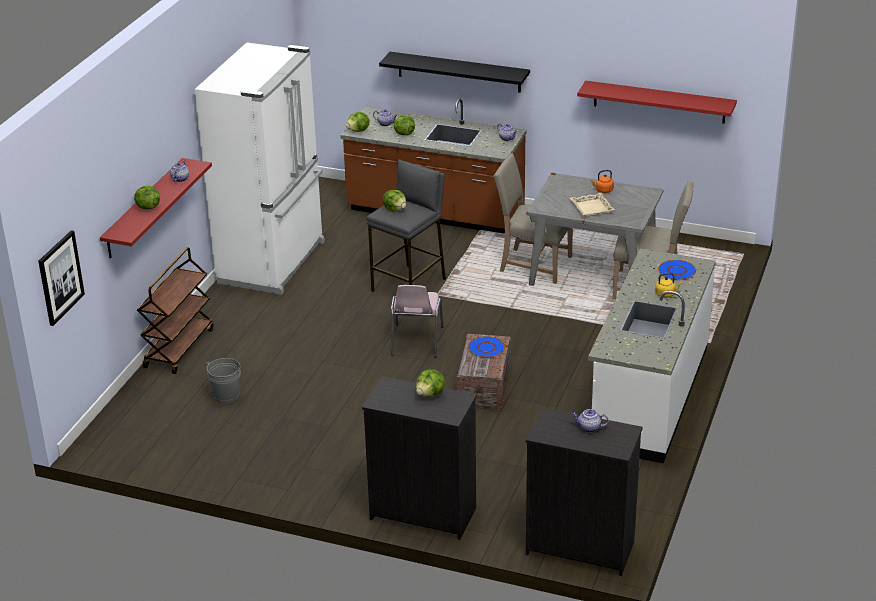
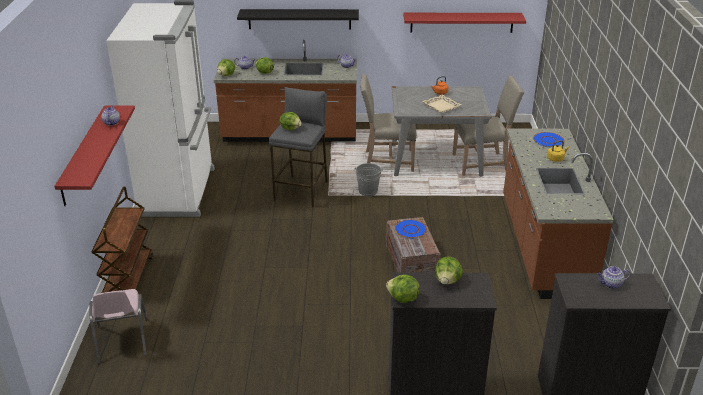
camera: 20 degrees left, 0 degrees up
(60, 277) = (27, 233): picture -> none
(147, 207) = (91, 151): lettuce -> lettuce (403, 299)
(226, 395) = (193, 315): grey bucket -> grey bucket (368, 191)
(416, 342) = (334, 235): pink chair -> pink chair (122, 341)
(649, 396) = (542, 245): white counter -> brown counter

